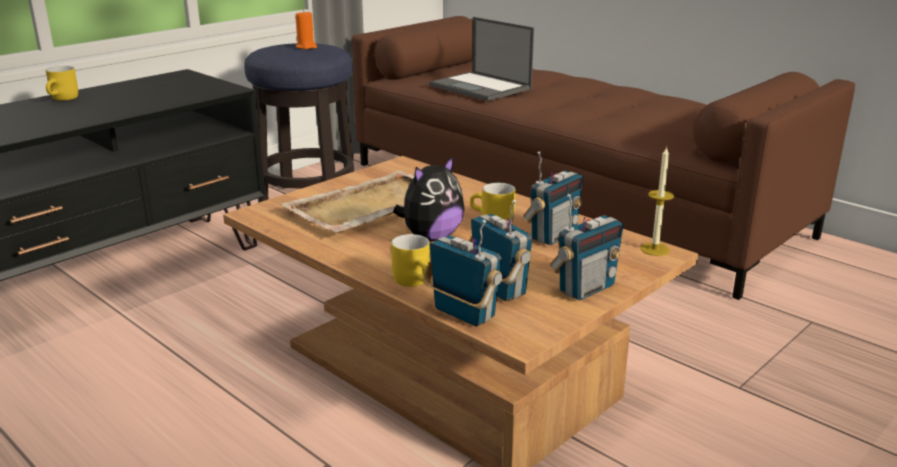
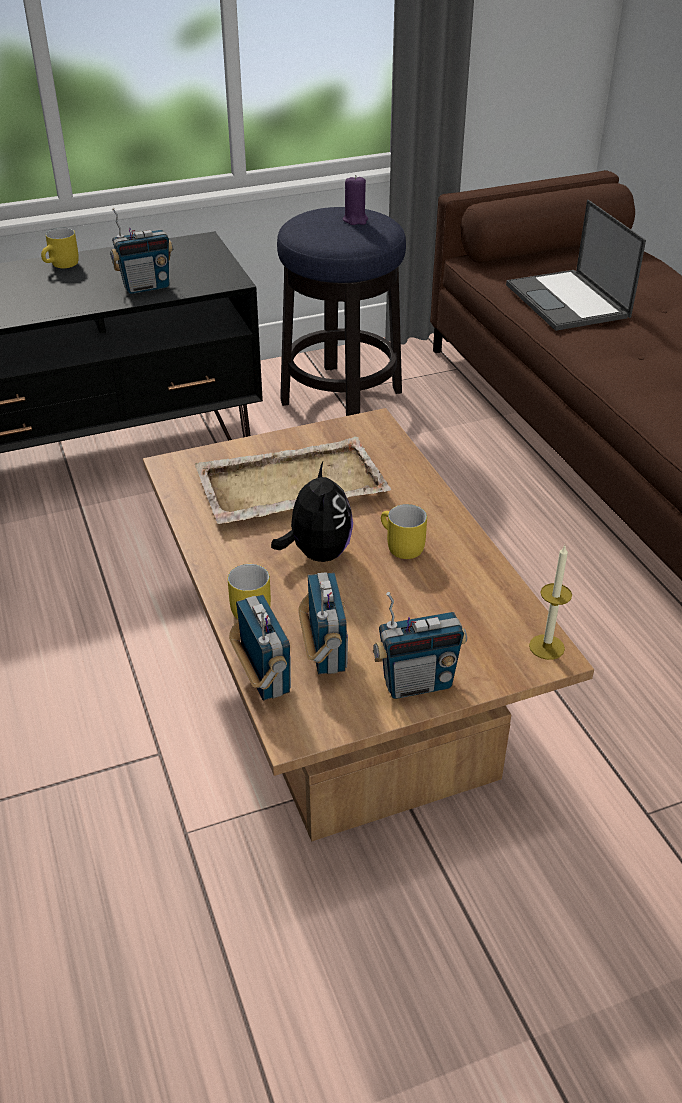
camera: 25 degrees right, 15 degrees up
(306, 47) = (355, 220): orange candle -> purple candle
(431, 237) = (317, 553): plush toy -> plush toy turned 75 degrees counterclockwise
(553, 236) = (448, 590): radio -> radio (146, 287)

